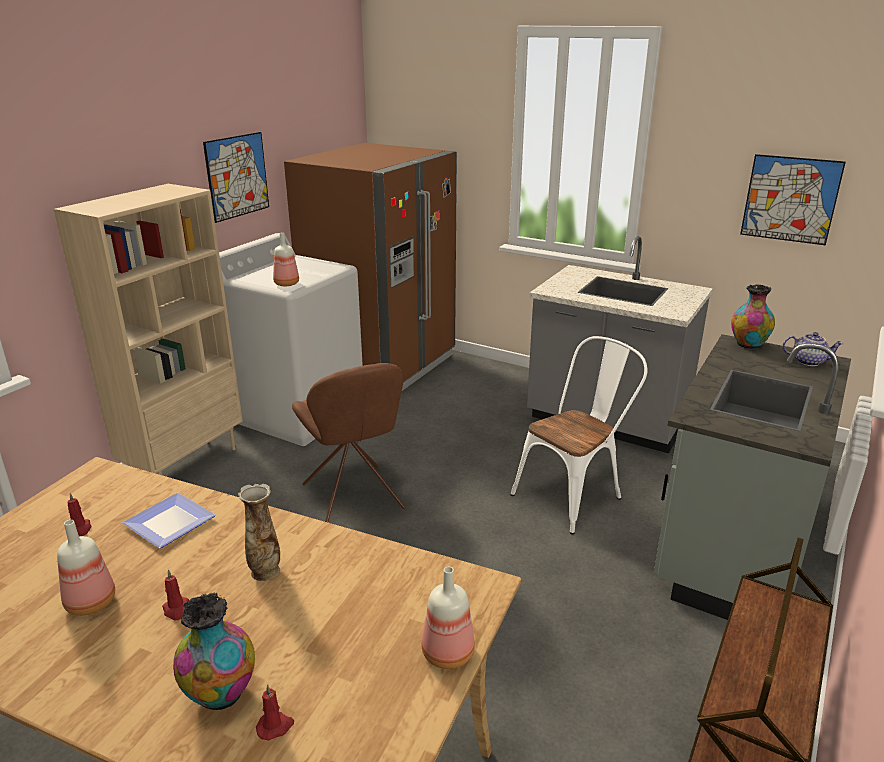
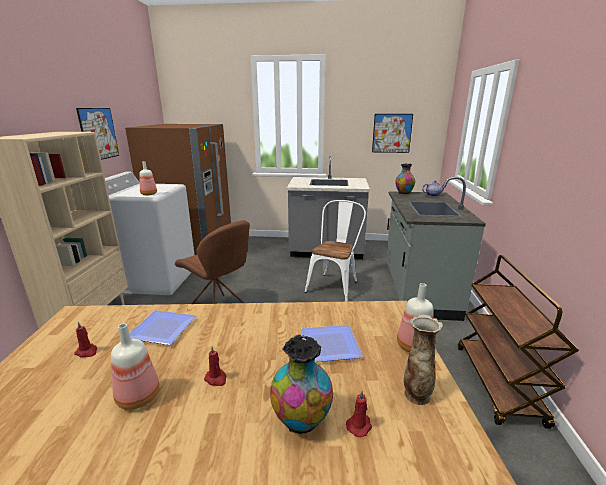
camera: 25 degrees left, 5 degrees down
(265, 571) = (259, 337): vase -> vase (416, 394)
(335, 613) = (328, 346): none -> plate

